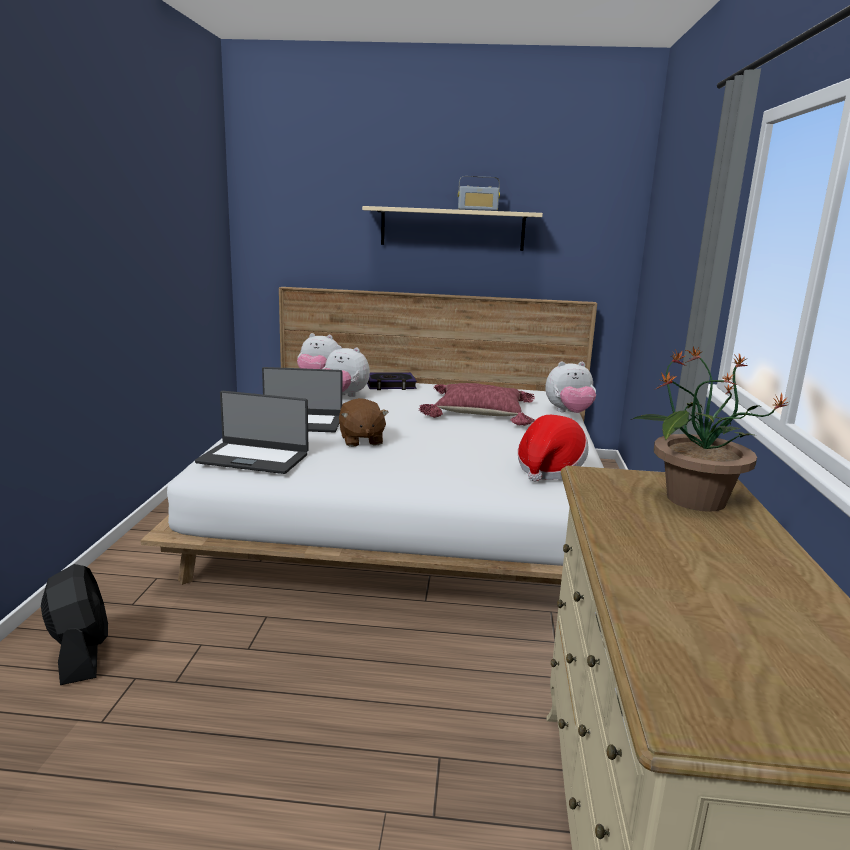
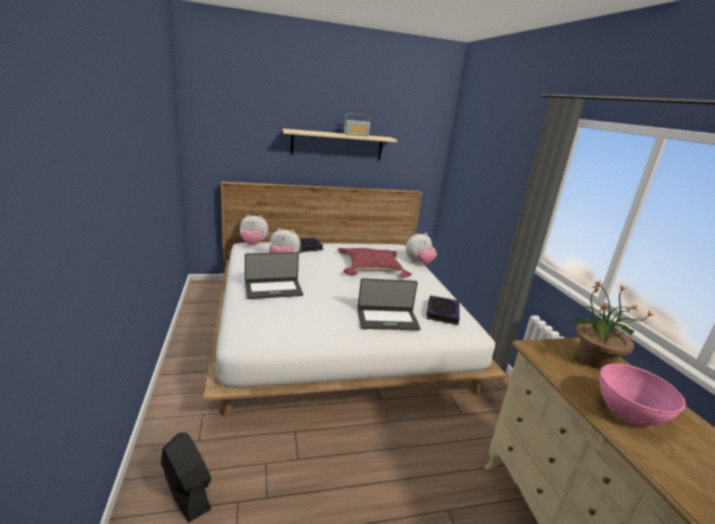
camera: 20 degrees left, 5 degrees up
(254, 458) = (268, 327): laptop -> laptop (387, 319)
(361, 440) = (323, 301): brown plush toy -> none
(549, 470) = (442, 312): hat -> book
(677, 556) = (629, 411): none -> pink bowl

